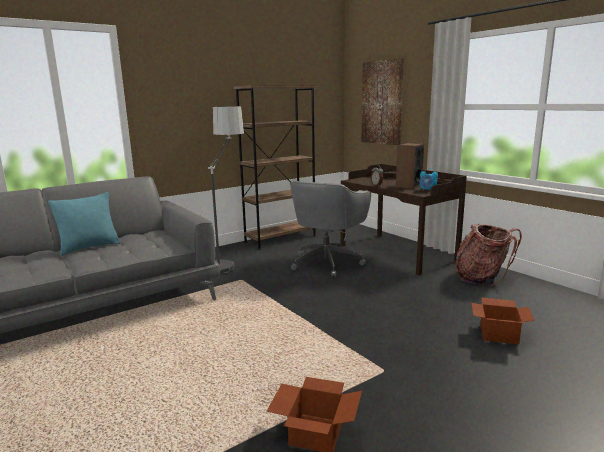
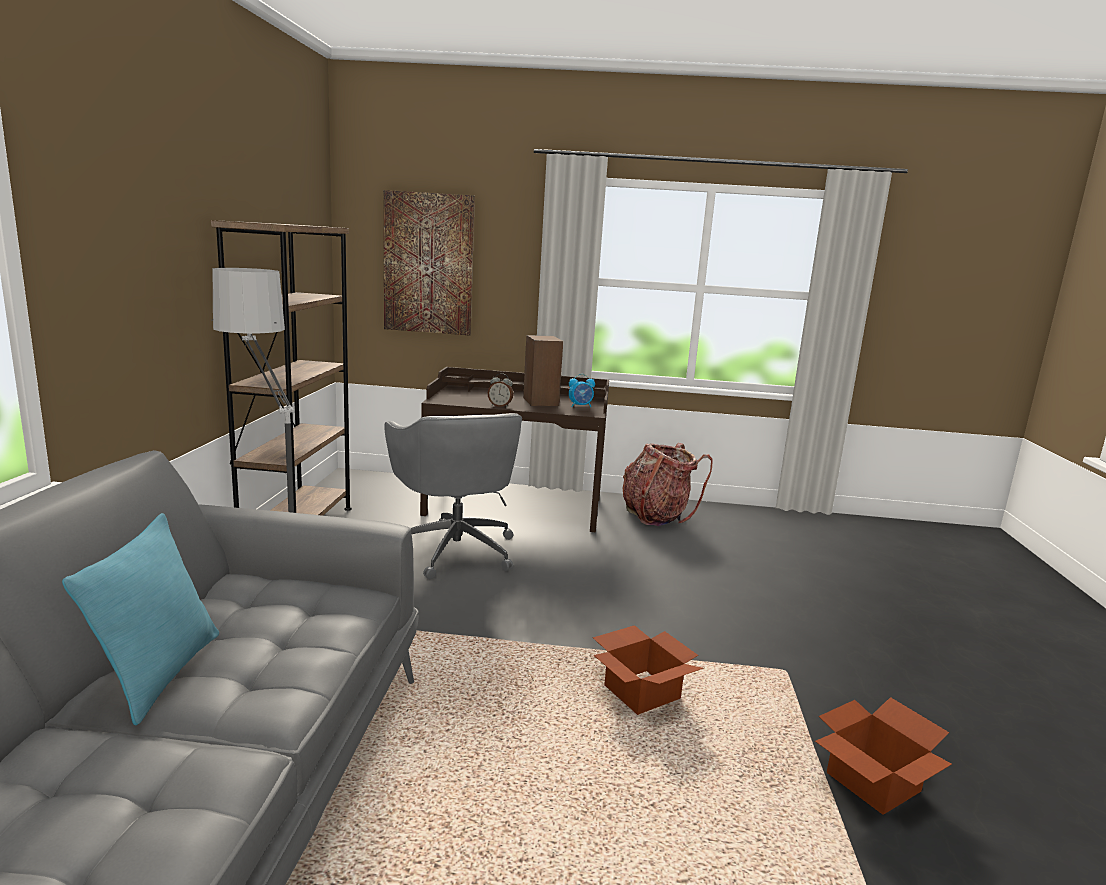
camera: 50 degrees left, 0 degrees up
(499, 334) = (780, 578): cardboard box -> cardboard box (641, 692)

